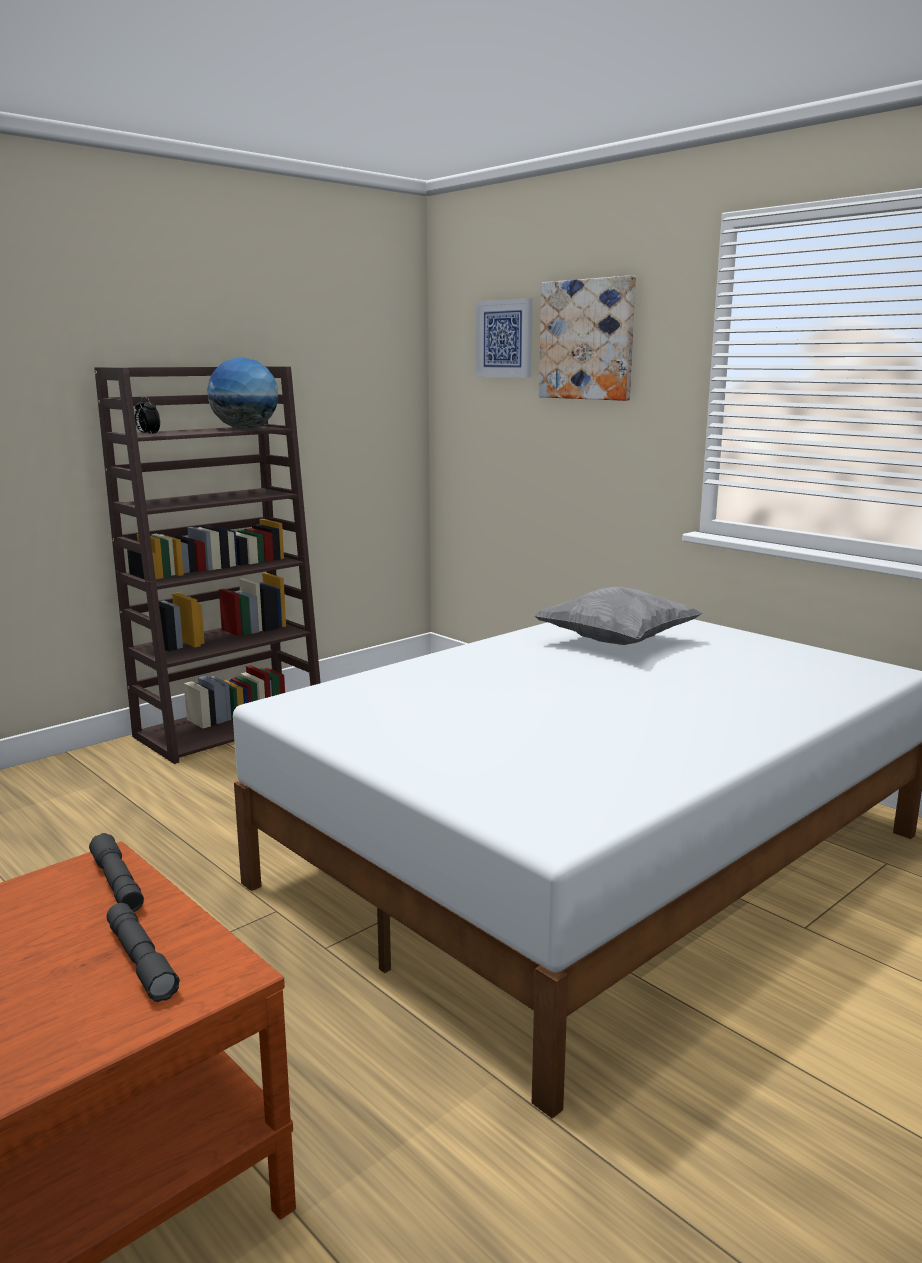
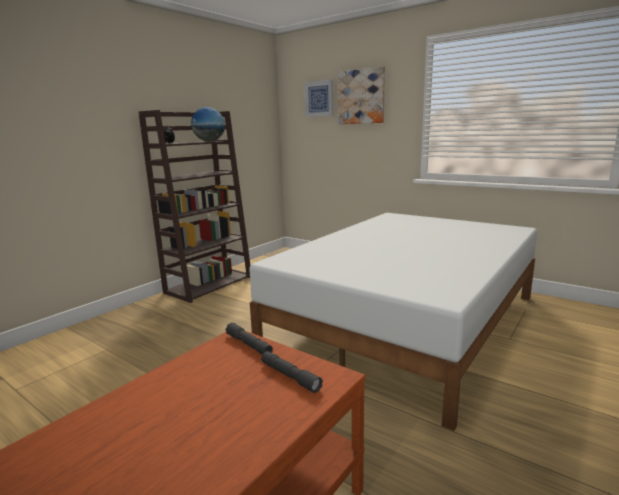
camera: 10 degrees left, 0 degrees up
(616, 642) = (399, 226): grey pillow -> none

